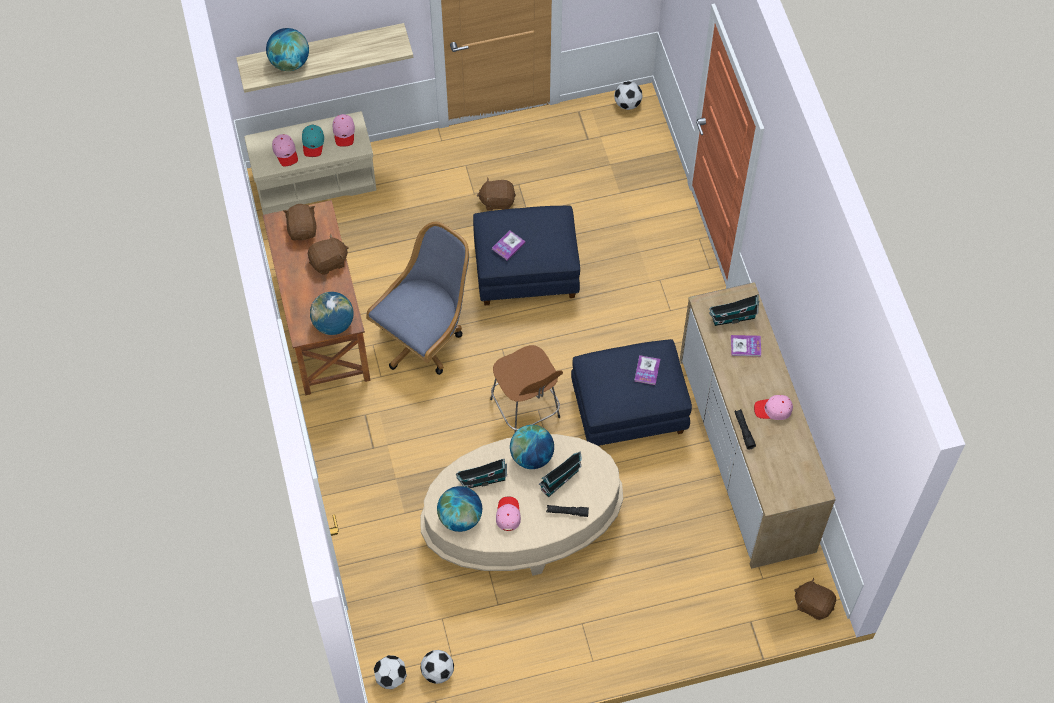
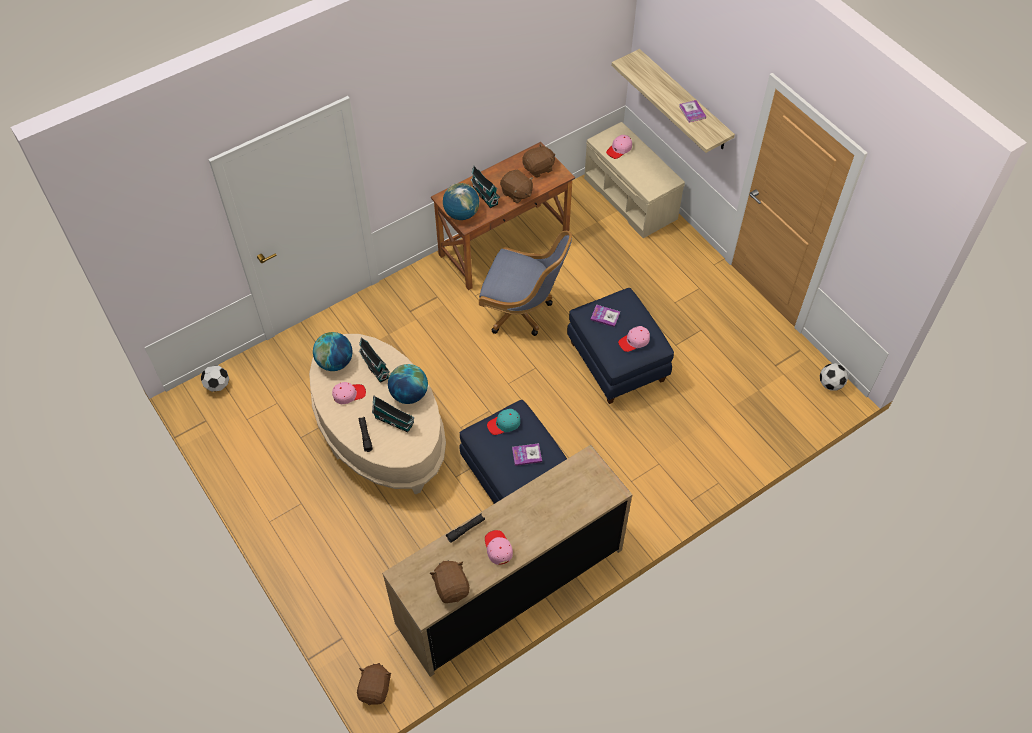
camera: 70 degrees right, 5 degrees down
(290, 62) = (652, 79): globe -> none
(313, 143) = (637, 162): turquoise cap -> turquoise cap (504, 424)
(344, 133) = (657, 178): pink cap -> pink cap (634, 341)
(438, 672) = (230, 414): football -> none
(497, 201) = (676, 320): brown plush toy -> brown plush toy (451, 587)
(526, 410) = (484, 402): brown stool -> none
(731, 318) = (583, 486): toy house -> toy house (484, 194)
(745, 346) = (557, 506): book -> book (692, 112)

